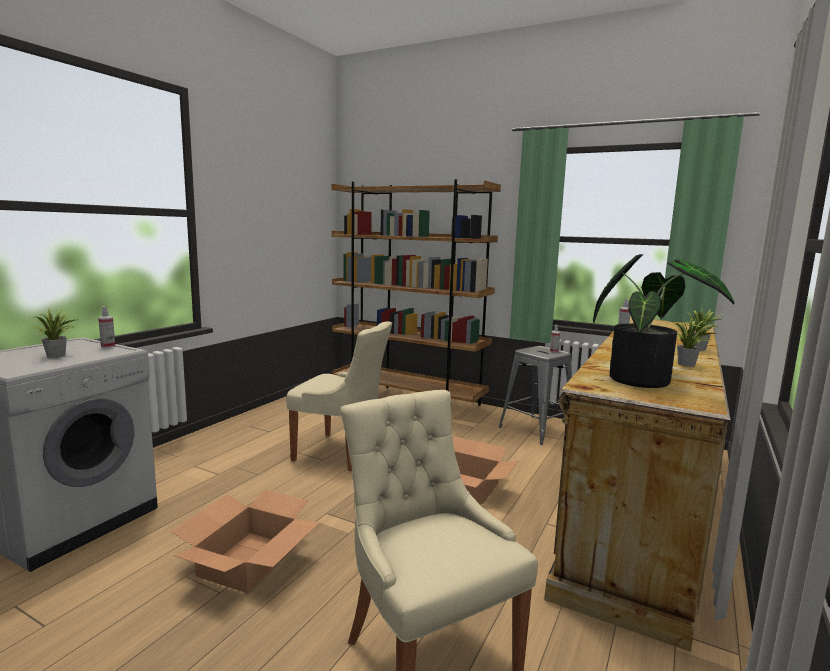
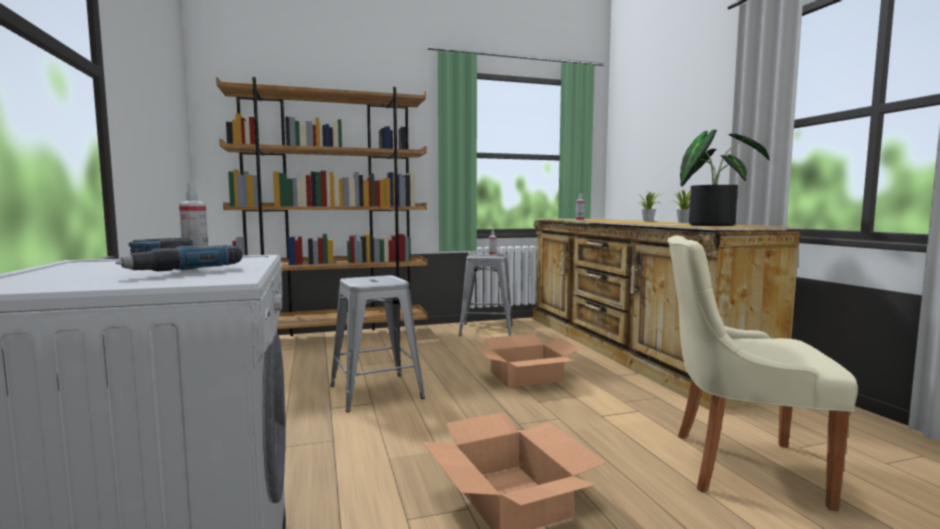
camera: 45 degrees left, 5 degrees down
(58, 355) = (168, 269): potted plant -> power drill
(341, 452) = (375, 392): beige chair -> grey stool

